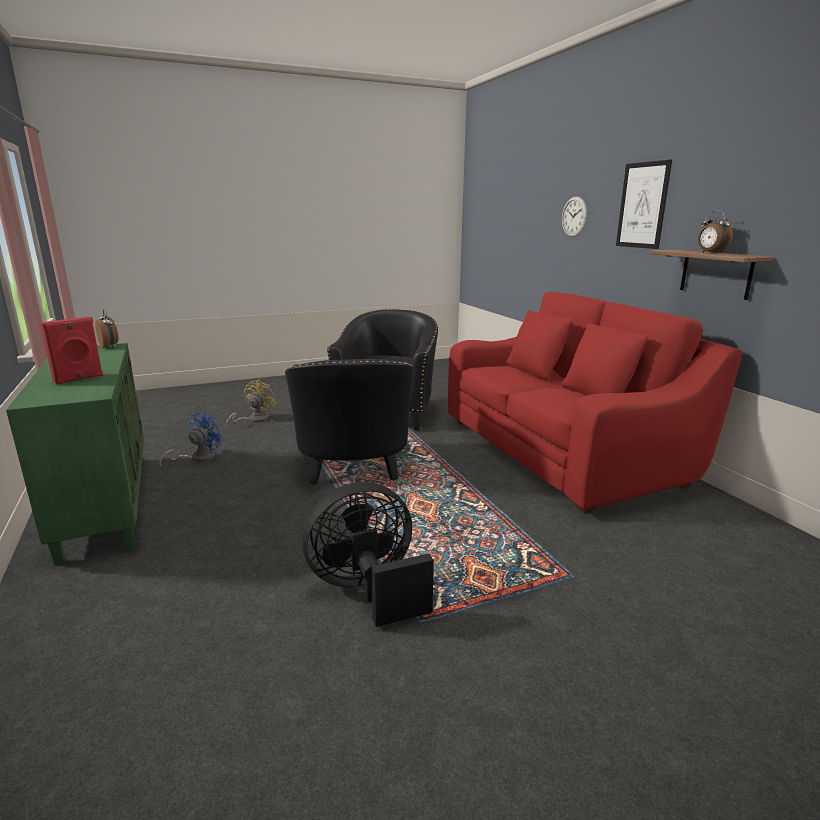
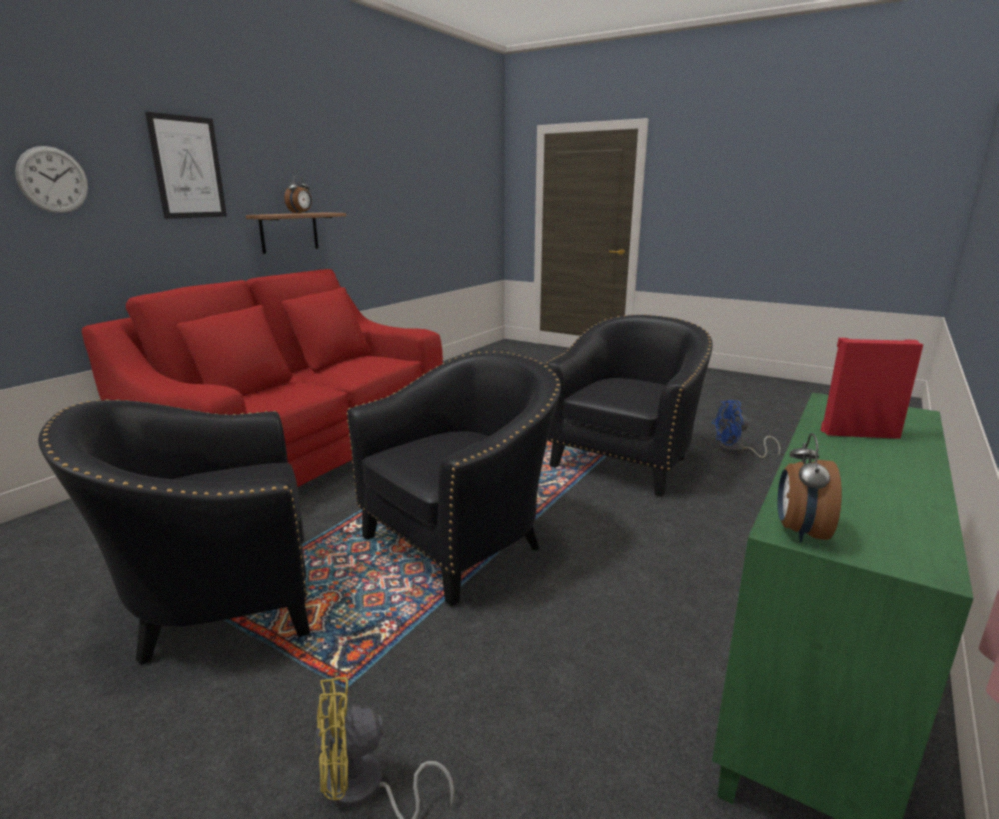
camera: 125 degrees left, 0 degrees up
(198, 458) = (612, 709): blue fan -> blue fan (736, 450)
(368, 590) = (626, 461): black fan -> black armchair

